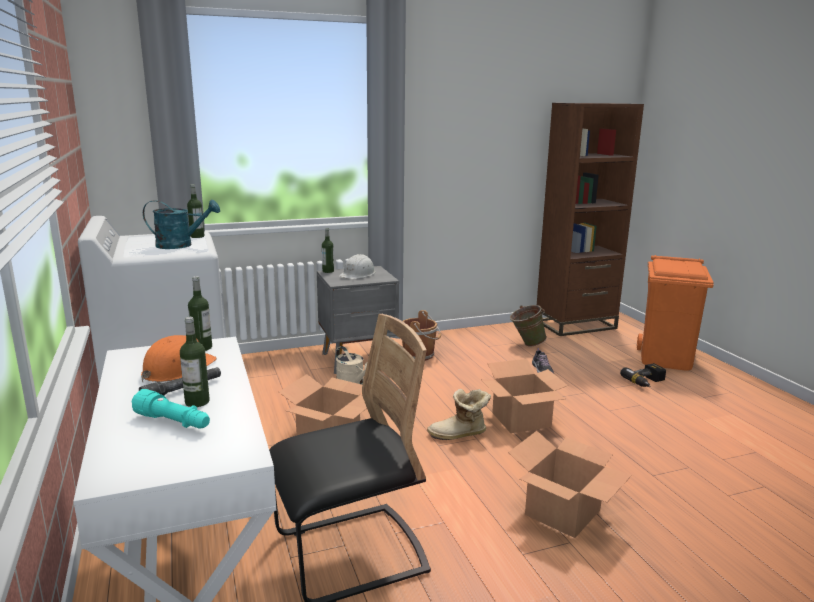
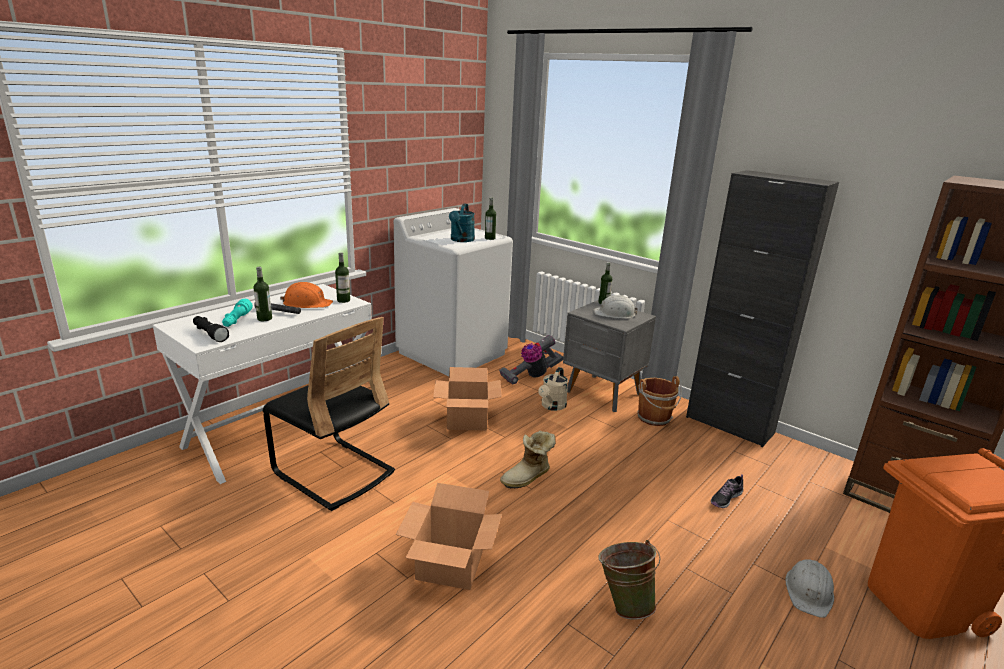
camera: 60 degrees right, 5 degrees up
(181, 245) = (461, 240): turquoise watering can -> turquoise watering can turned 45 degrees clockwise
(205, 448) = (209, 334): none -> black flashlight
(284, 379) = (531, 376): none -> vacuum cleaner
(455, 335) = (729, 425): none -> black cabinet
(459, 435) = (528, 478): boot -> boot turned 90 degrees counterclockwise
(521, 419) = (594, 507): cardboard box -> none
(526, 344) = (778, 474): green bucket -> green bucket (624, 603)
(646, 382) = (809, 592): power drill -> white hard hat

